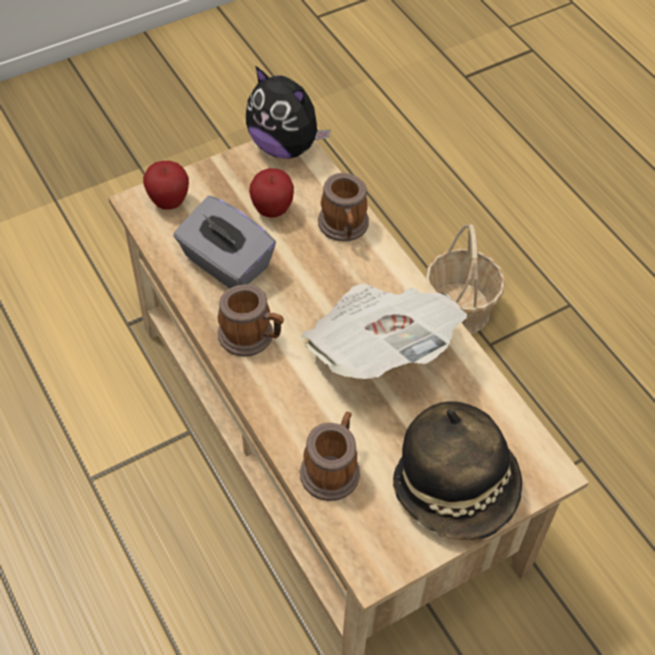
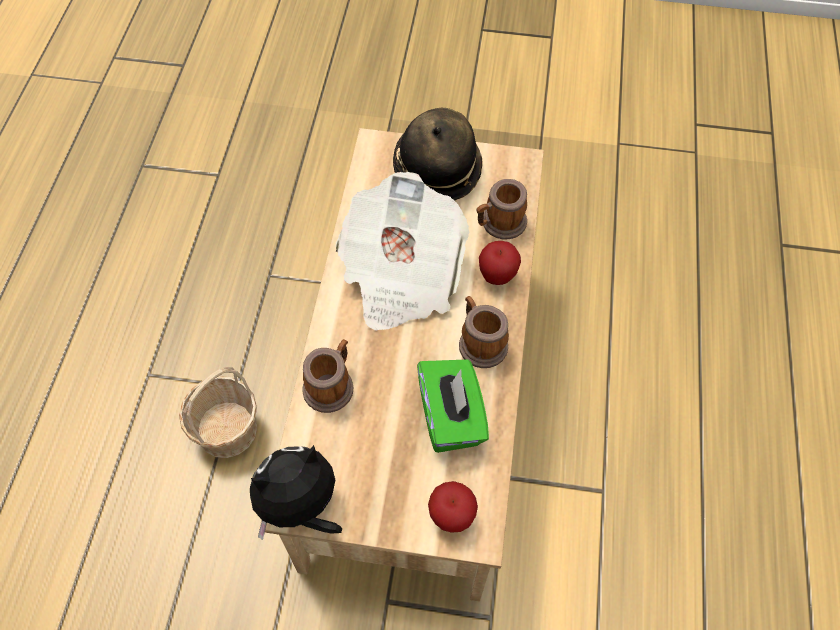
camera: 140 degrees left, 5 degrees up
(225, 264) = (451, 417): grey tissue box -> green tissue box
(272, 210) = (372, 443): apple -> apple (497, 276)
(285, 146) = (300, 506): plush toy -> plush toy turned 105 degrees counterclockwise

